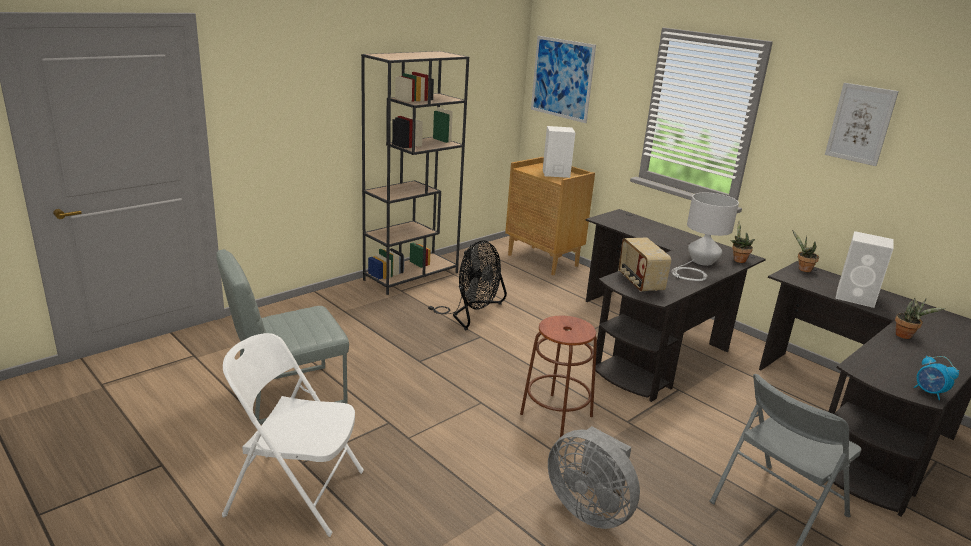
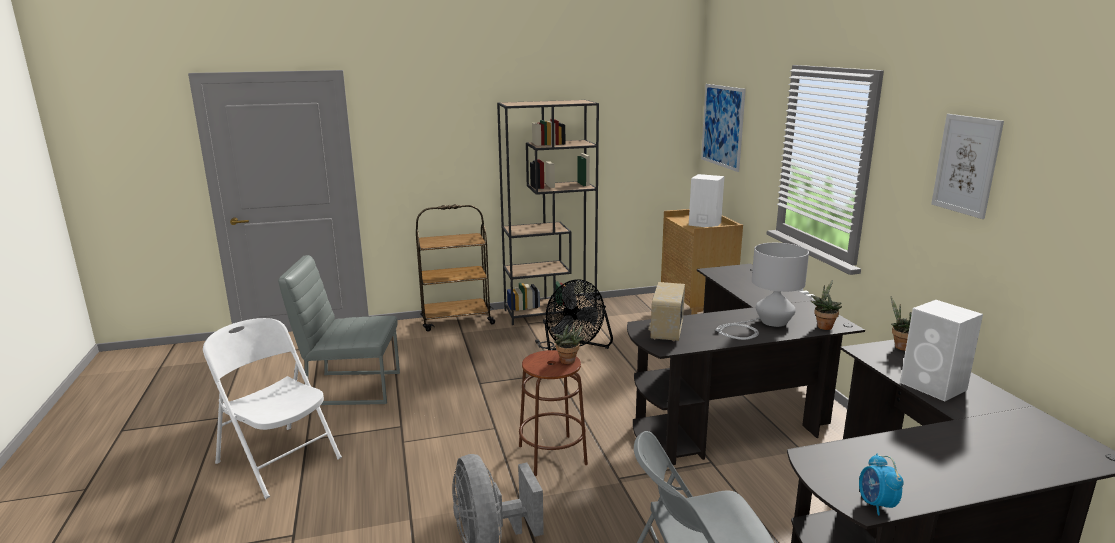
camera: 30 degrees right, 5 degrees down
(325, 300) = (456, 321): none -> brown cart
(906, 336) = (944, 439): potted plant -> potted plant (569, 362)

